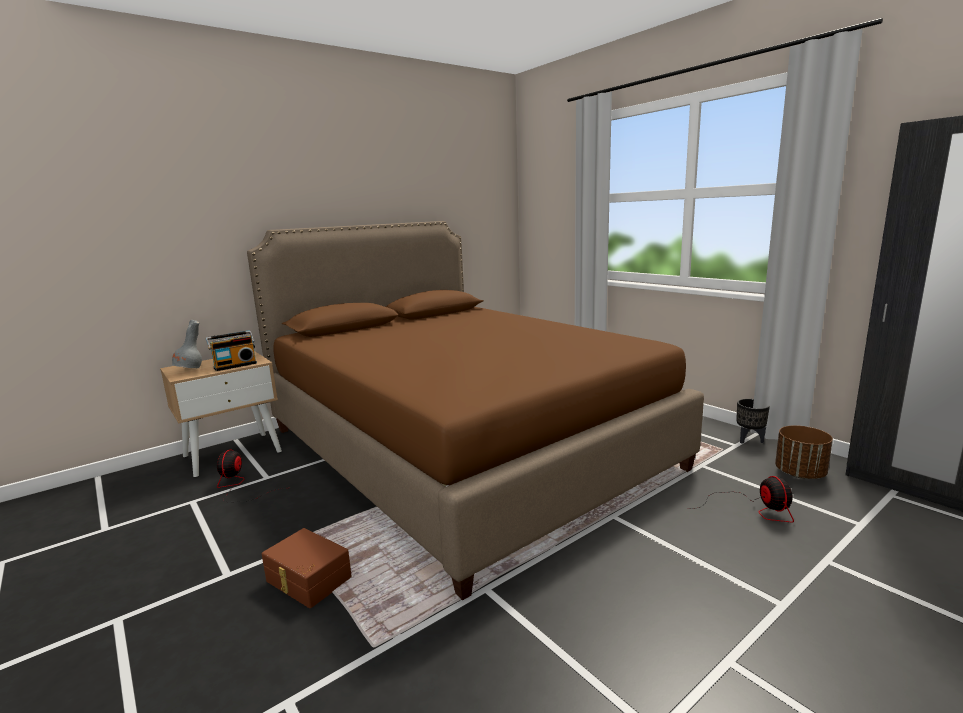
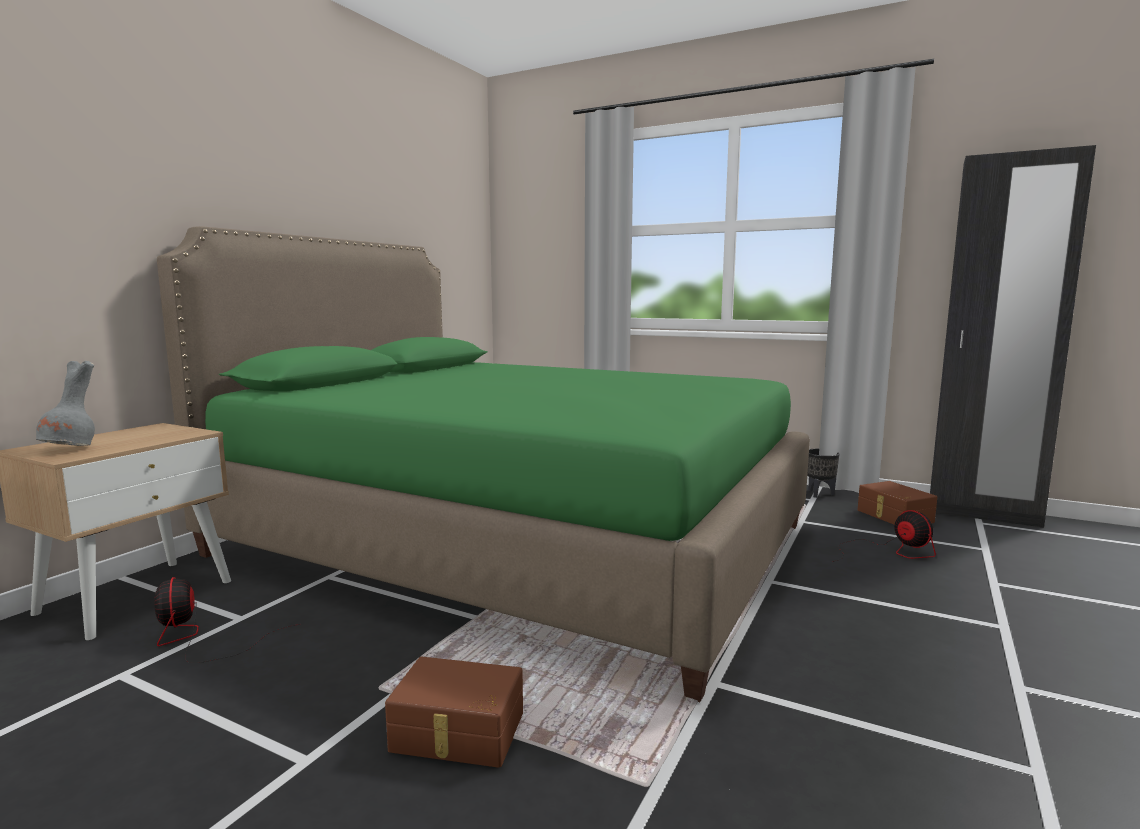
camera: 25 degrees left, 5 degrees down
(235, 365) = (158, 439): radio -> none
(461, 448) = (515, 540): brown bed -> green bed
(800, 474) = (893, 516): brown planter -> brown storage box

